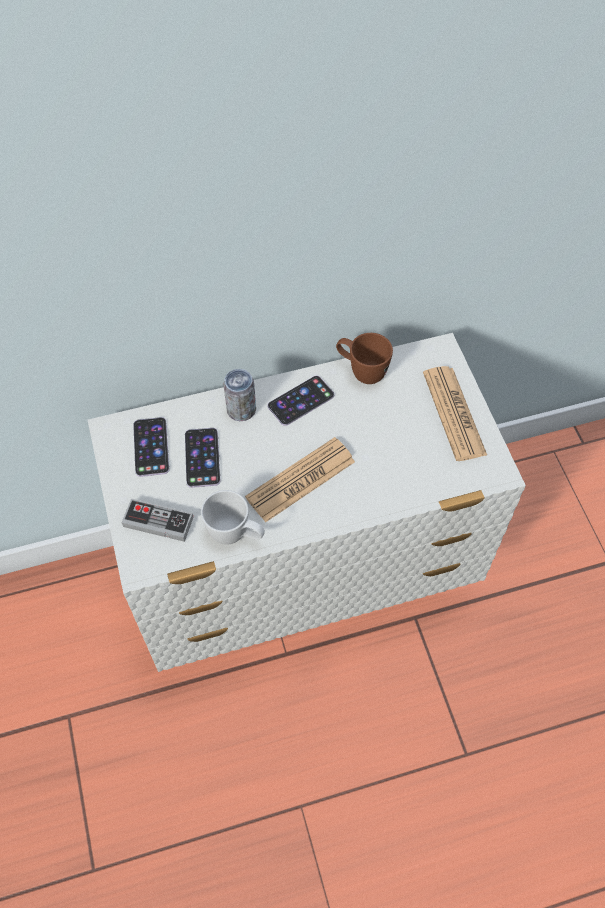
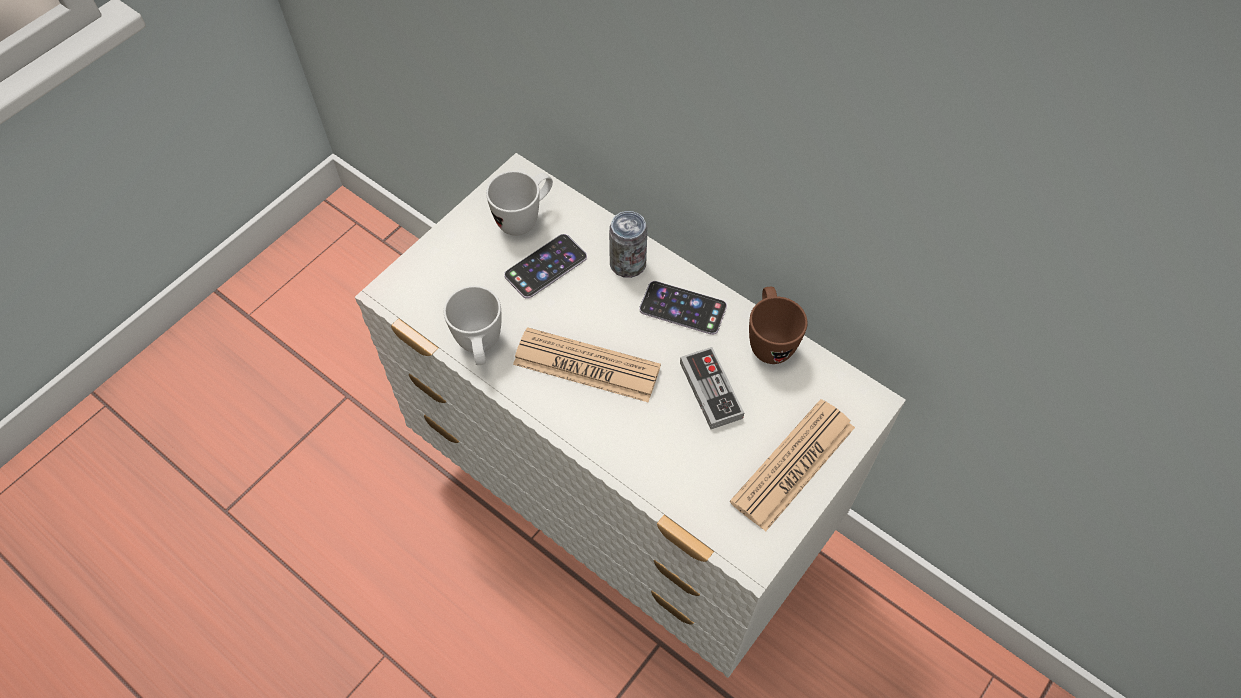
camera: 55 degrees right, 0 degrees up
(151, 447) = (525, 218): phone -> white mug
(158, 522) = (447, 276): game controller -> game controller (710, 390)

